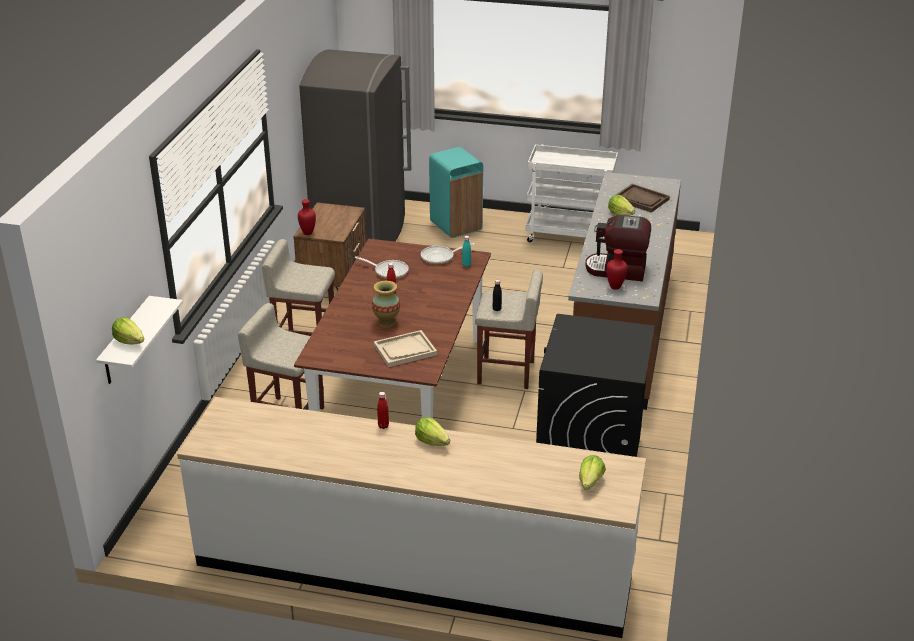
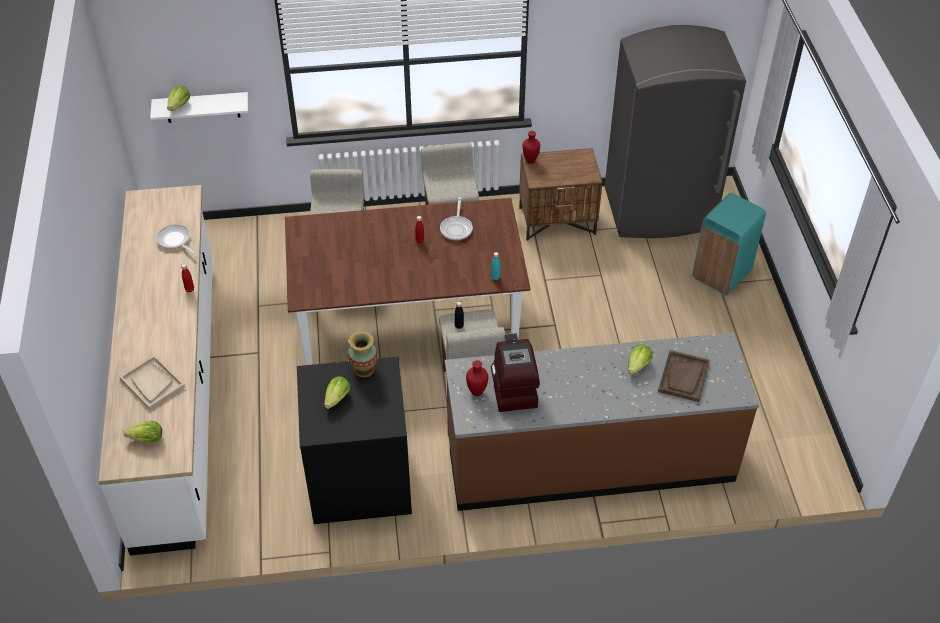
camera: 70 degrees right, 15 degrees up
(386, 322) = (369, 252): vase -> vase (364, 369)
(405, 350) = (330, 276): beige tray -> beige tray (152, 383)
(432, 441) = (177, 324): lettuce -> lettuce (337, 398)
(440, 257) = (500, 255): frying pan -> frying pan (175, 241)
(569, 235) = (763, 372): white cart -> none

